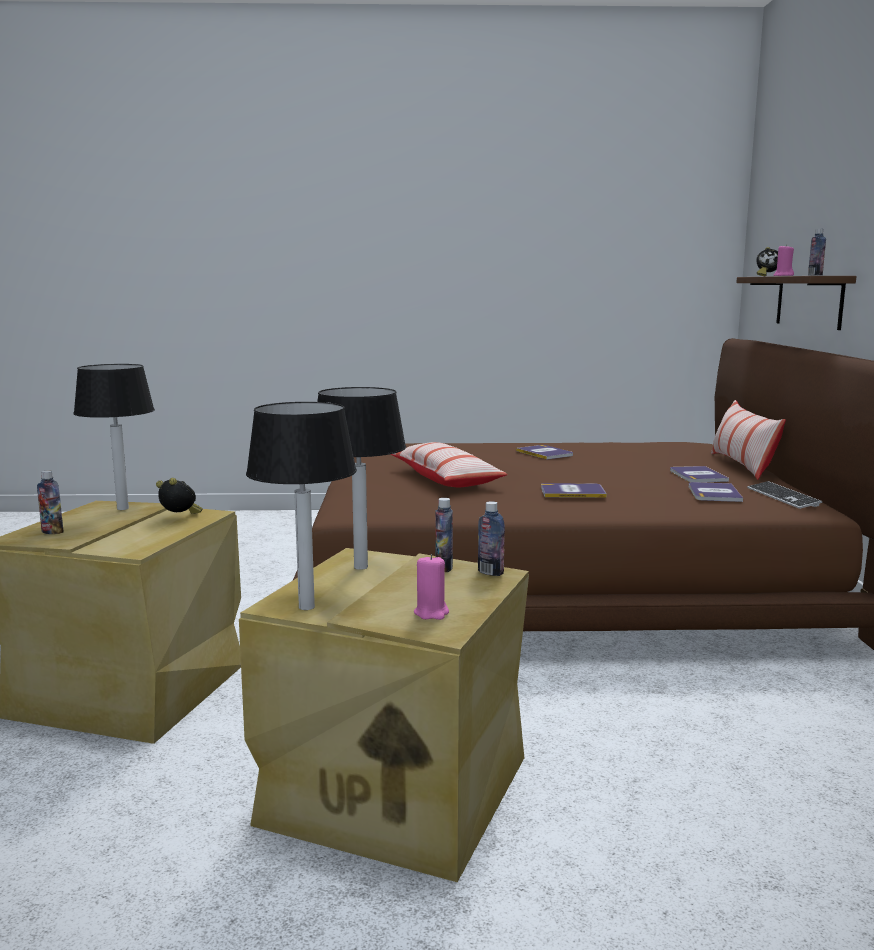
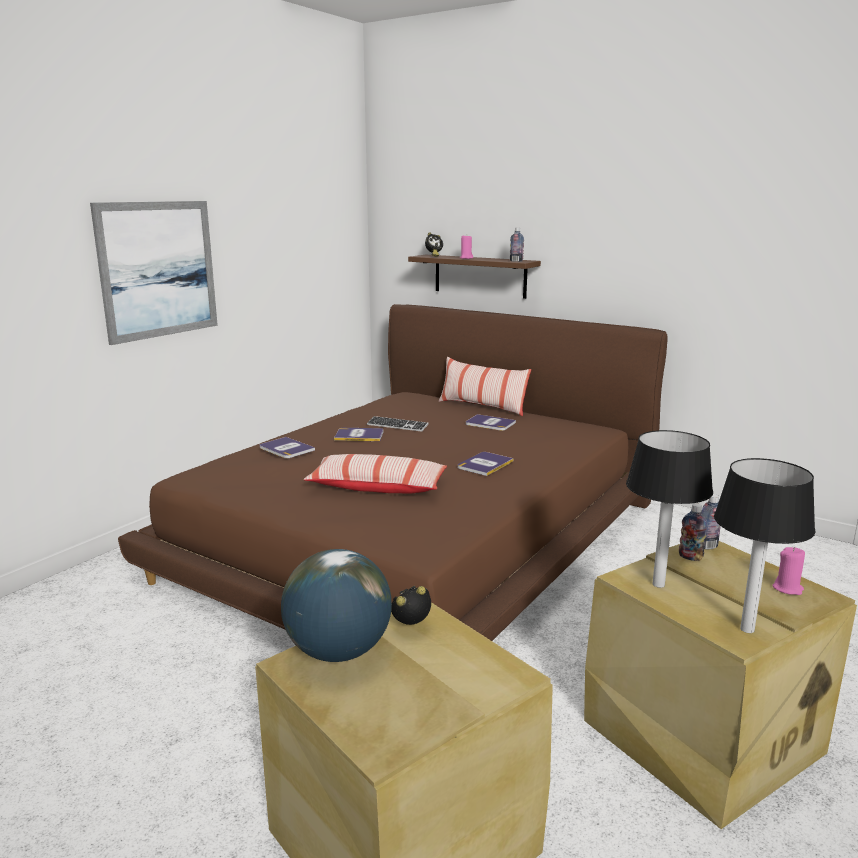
camera: 55 degrees left, 5 degrees up
(52, 532) = (390, 715): bottle -> none
(122, 508) = (339, 652): table lamp -> globe
(439, 274) = (158, 269): none -> picture
(714, 493) = (542, 435): book -> book (286, 449)
(782, 497) = (569, 425): keyboard -> keyboard (397, 425)

